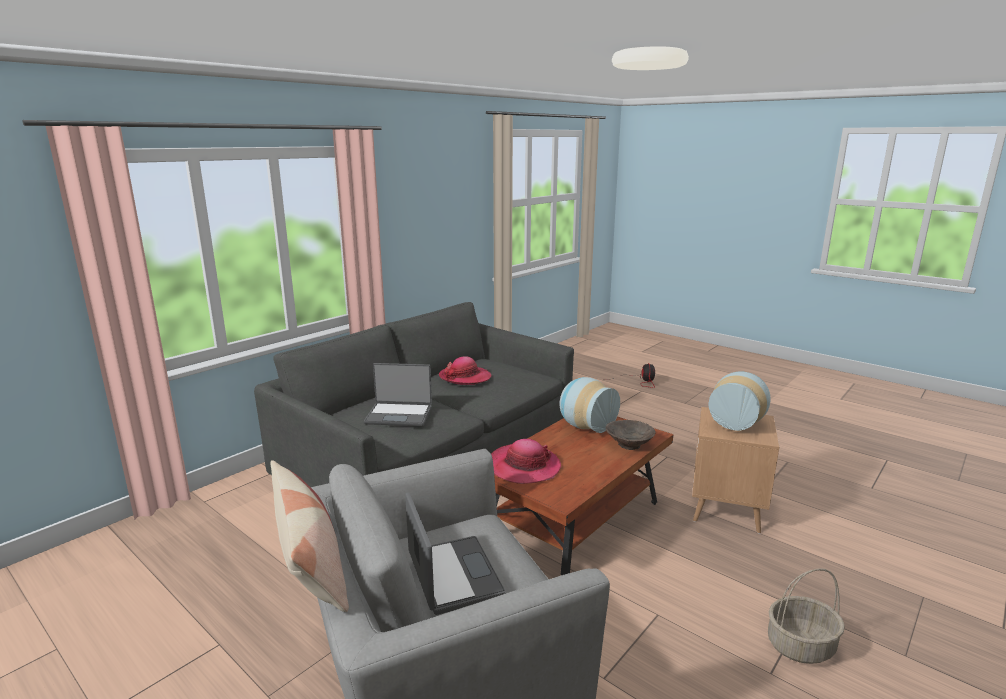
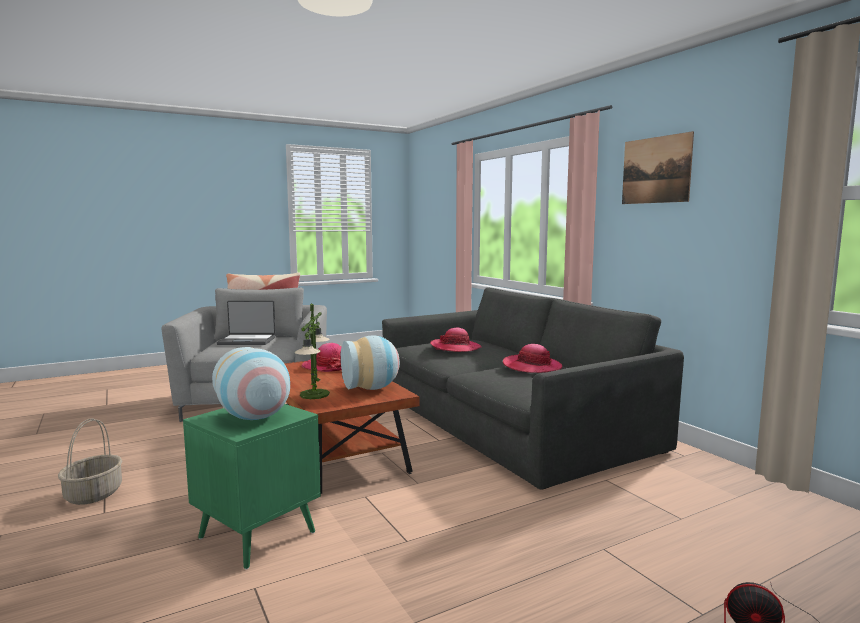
camera: 110 degrees right, 10 degrees down
(399, 415) = (455, 347): laptop -> hat
(407, 189) = (655, 170): none -> picture
(629, 445) = (314, 395): brown bowl -> table lamp
(726, 510) = (257, 535): brown side table -> green side table

